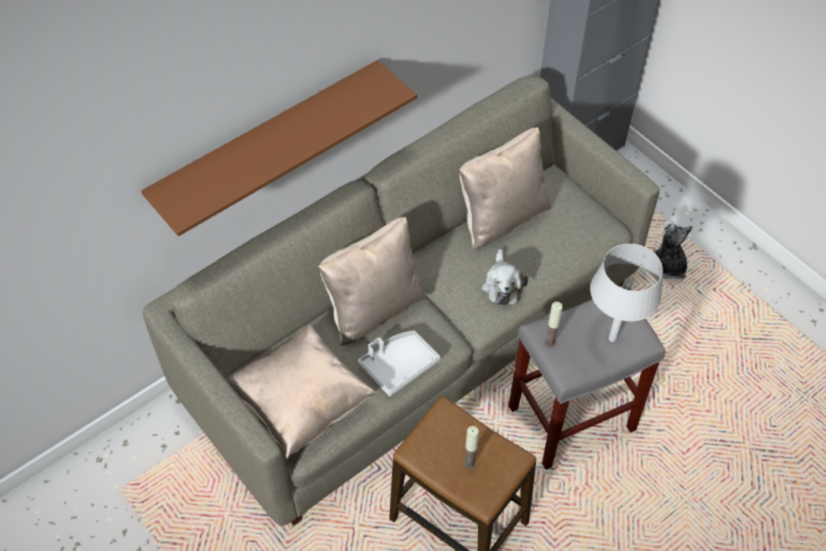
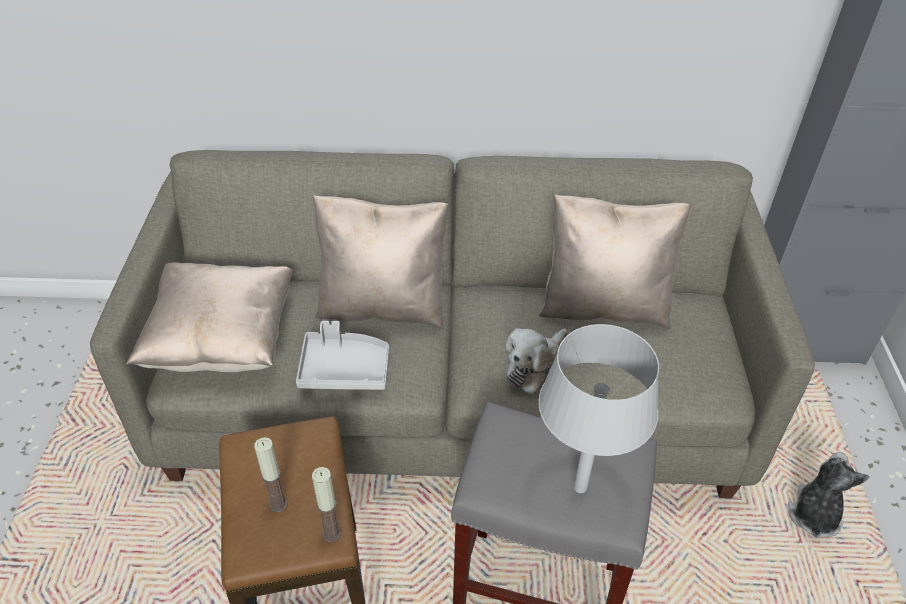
camera: 40 degrees right, 10 degrees down
(268, 142) = (357, 50): brown shelf -> none
(549, 343) = (494, 438): candle -> candle (331, 534)

